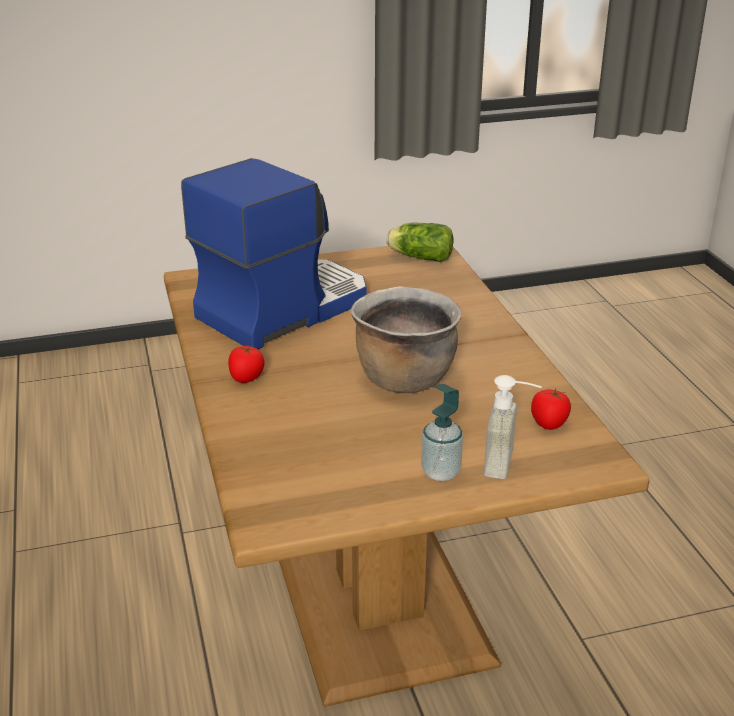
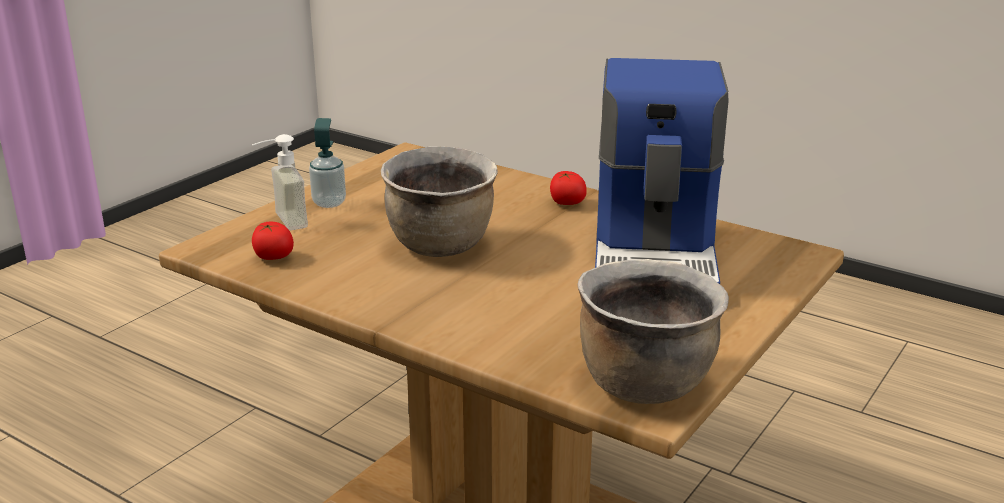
camera: 140 degrees right, 5 degrees down
(418, 257) = (644, 383): lettuce -> brown cooking pot

